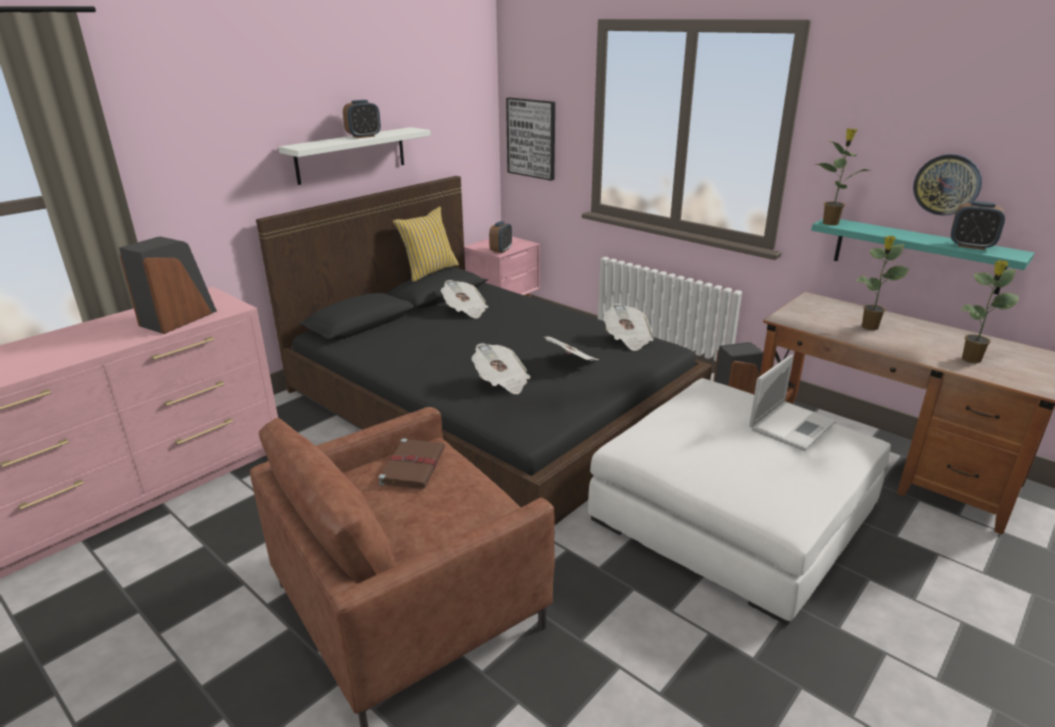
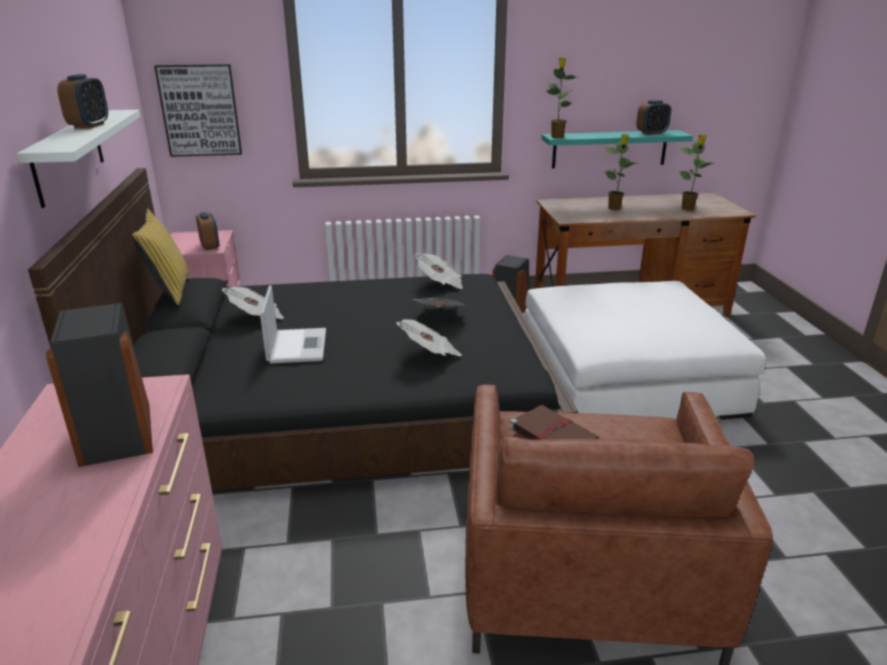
camera: 50 degrees left, 0 degrees up
(792, 425) = (644, 289): laptop -> laptop (297, 345)
(947, 184) = (623, 92): wall clock -> none

